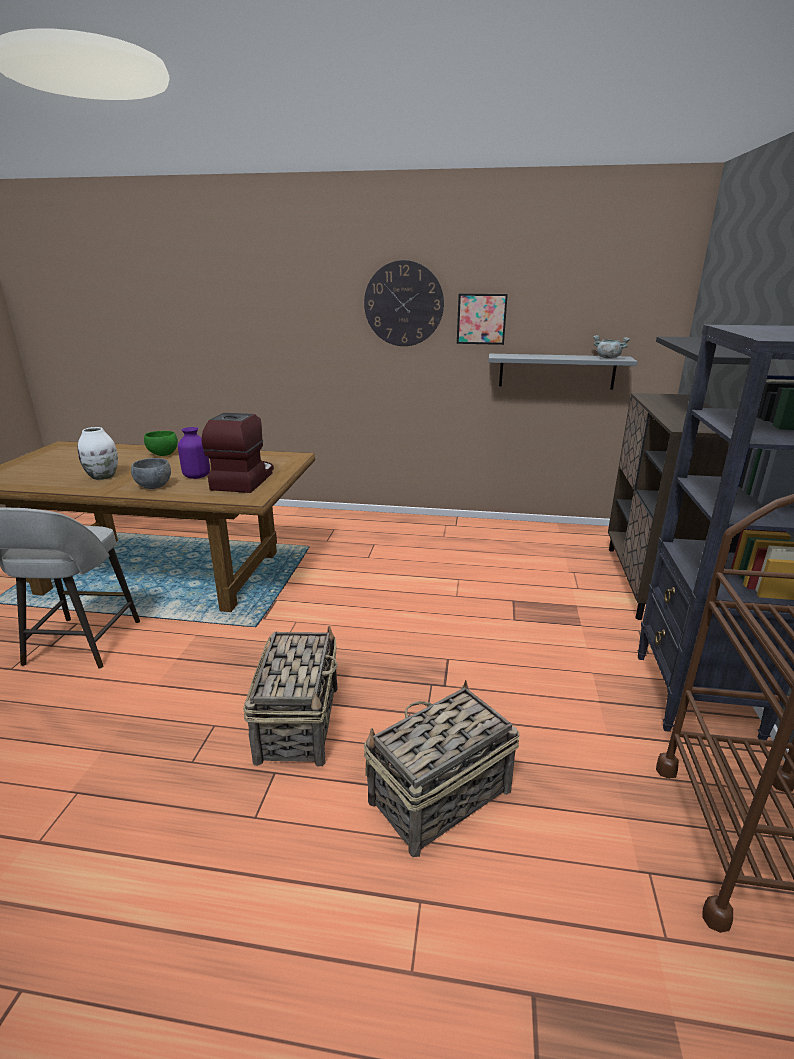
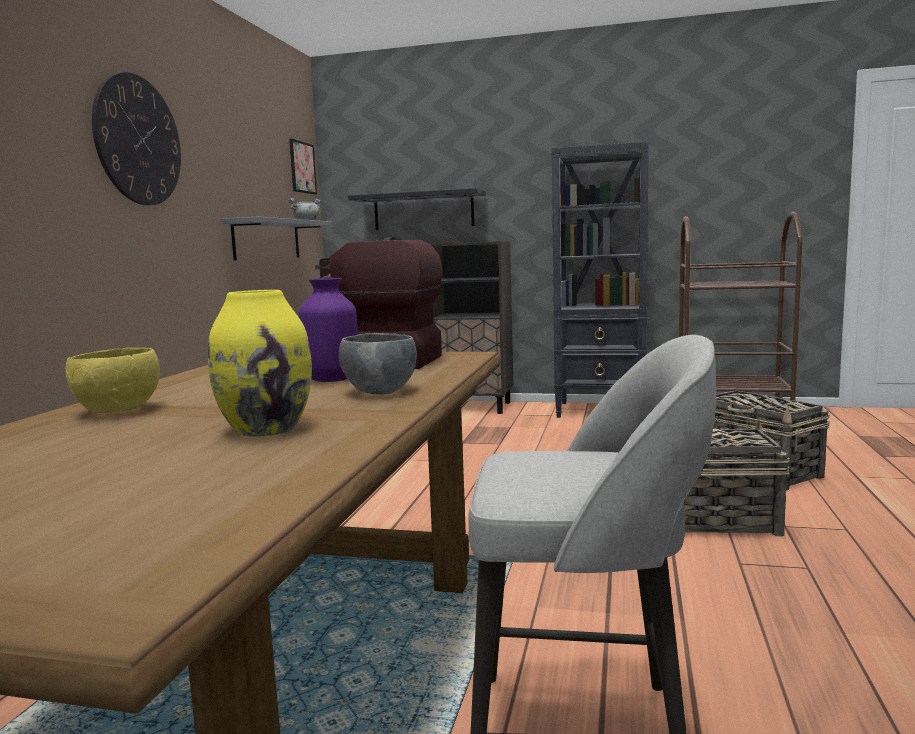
camera: 85 degrees left, 15 degrees down
(103, 476) = (266, 429): white vase -> yellow vase
(163, 454) = (120, 411): green bowl -> yellow bowl
(481, 319) = (210, 173): picture -> picture (302, 167)

